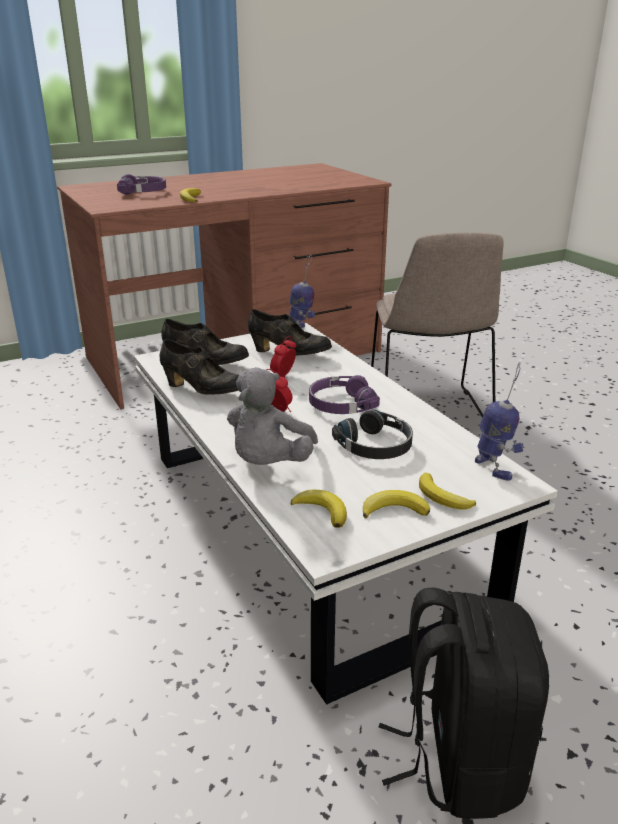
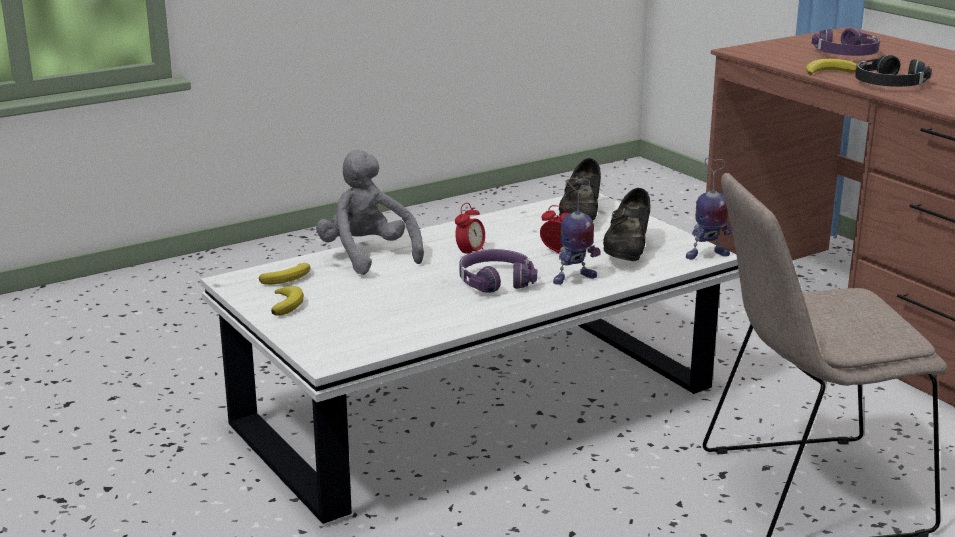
camera: 85 degrees right, 5 degrees down
(202, 391) = (512, 222): black shoe -> none
(269, 463) = (367, 256): grey plush toy -> grey plush toy turned 45 degrees clockwise
(375, 446) = (403, 297): black headphones -> black headphones (888, 84)
(442, 497) = (305, 324): banana -> none
(459, 758) = (164, 487): black backpack -> none
(493, 468) = (359, 349): toy robot -> toy robot (573, 279)

